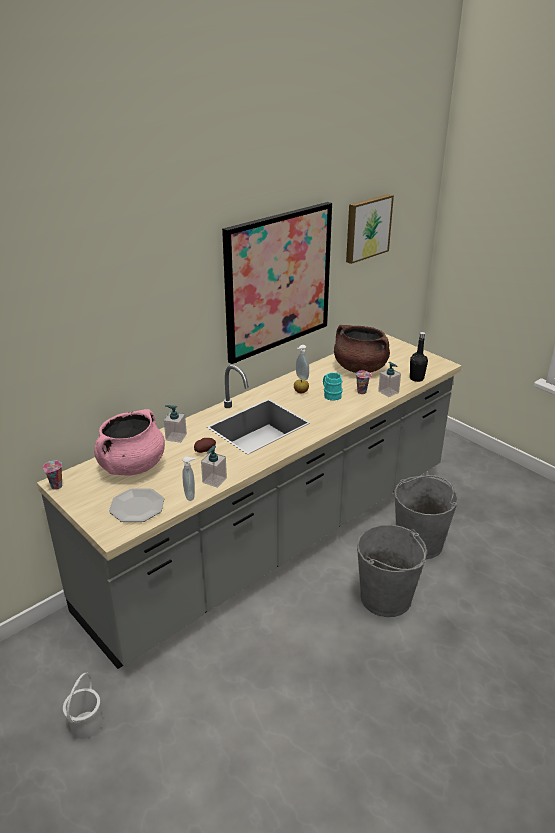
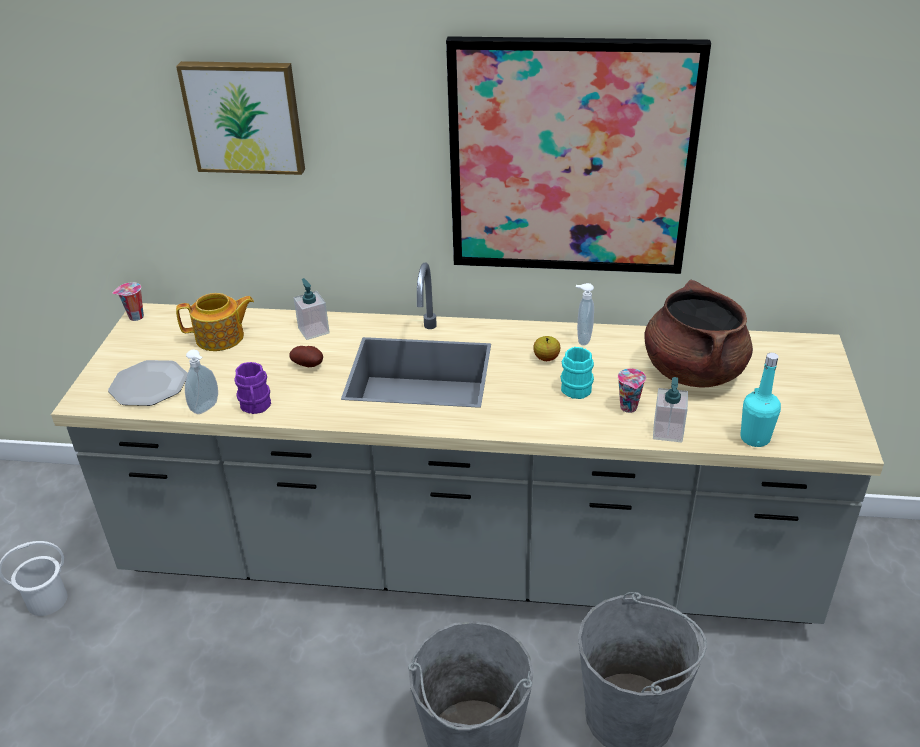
camera: 50 degrees right, 5 degrees up
(132, 466) = (221, 338): pink cooking pot -> teapot
(214, 480) = (256, 407): soap dispenser -> purple mug
(367, 227) = (823, 116): picture -> picture (244, 116)
(416, 378) = (755, 438): black bottle -> turquoise bottle

